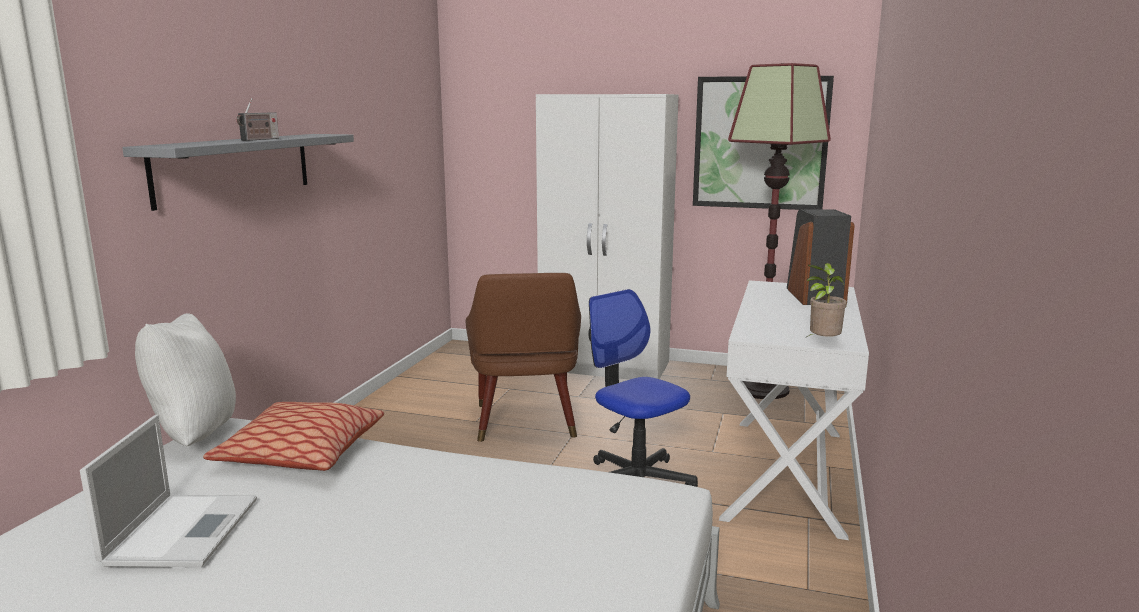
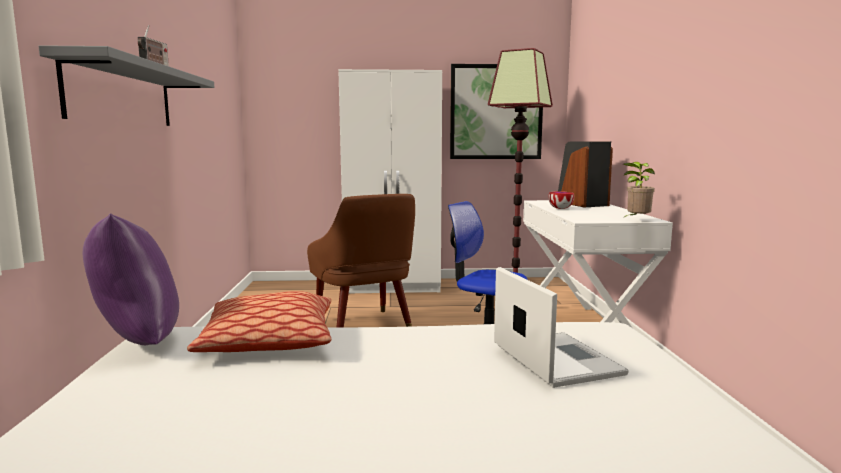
camera: 20 degrees left, 5 degrees down
(183, 529) = (216, 414): laptop -> laptop (554, 359)
(193, 436) = (135, 343): white pillow -> purple pillow
(763, 305) = (560, 209): none -> bowl

